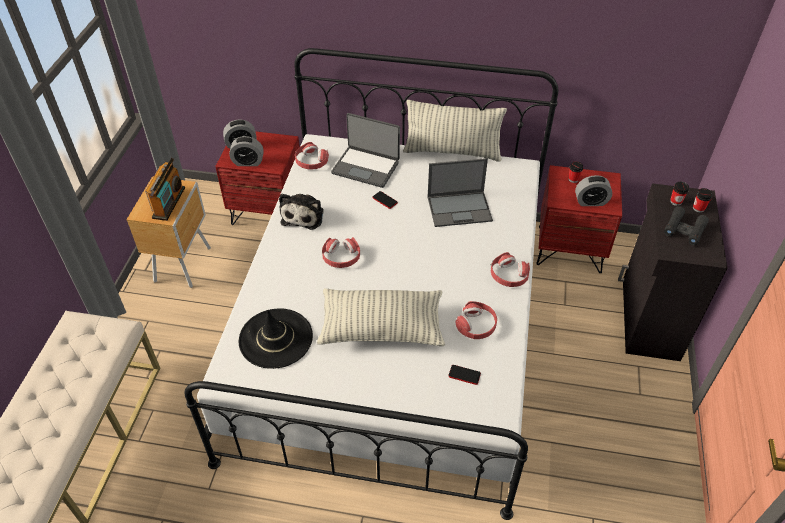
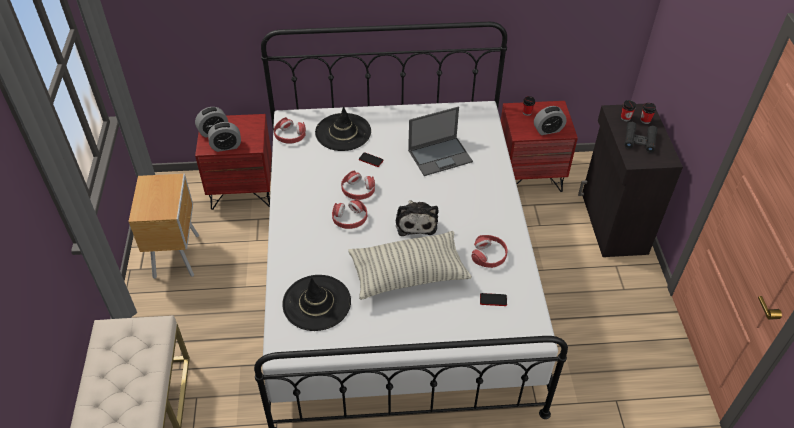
camera: 15 degrees left, 0 degrees up
(169, 203) = (165, 198): radio -> none
(304, 215) = (301, 187): plush toy -> plush toy (416, 222)
(366, 167) = (343, 132): laptop -> black hat
(452, 152) = (416, 105): pillow -> none
(509, 275) = (502, 207): red headphones -> red headphones (358, 190)

